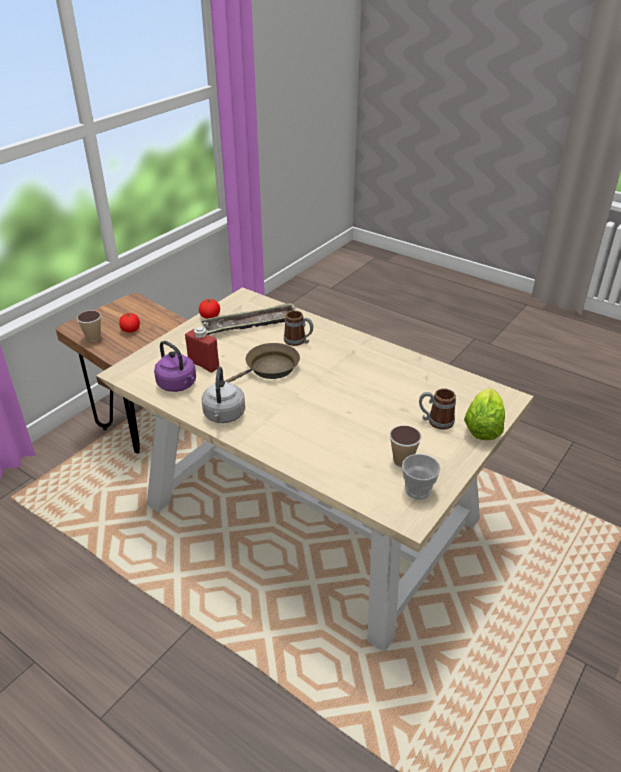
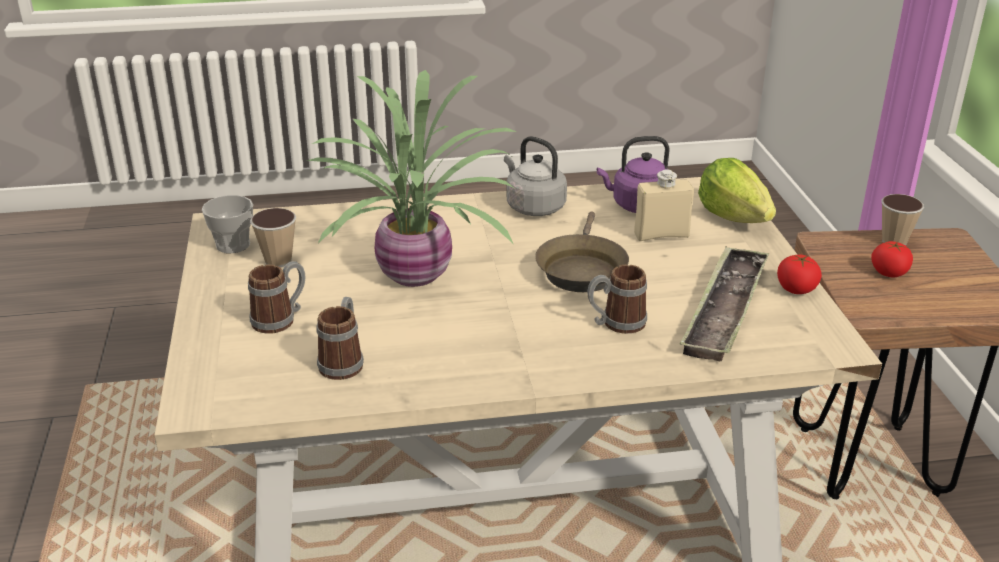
camera: 135 degrees right, 5 degrees down
(203, 364) = (661, 235): red bottle -> beige bottle
(345, 408) = (416, 277): none -> potted plant
(427, 385) = (344, 361): none -> mug
(482, 428) = (206, 342): lettuce -> lettuce (733, 217)

